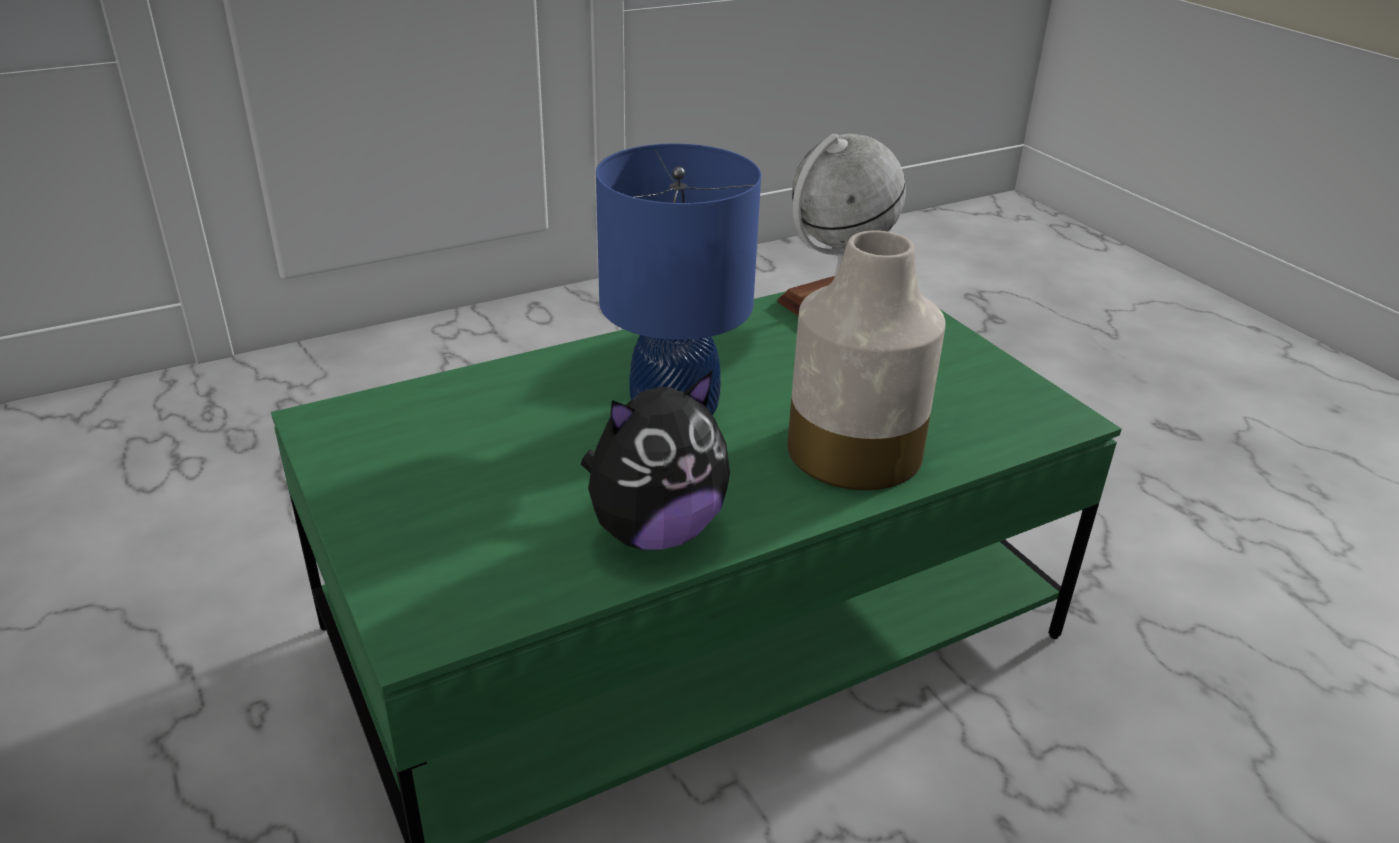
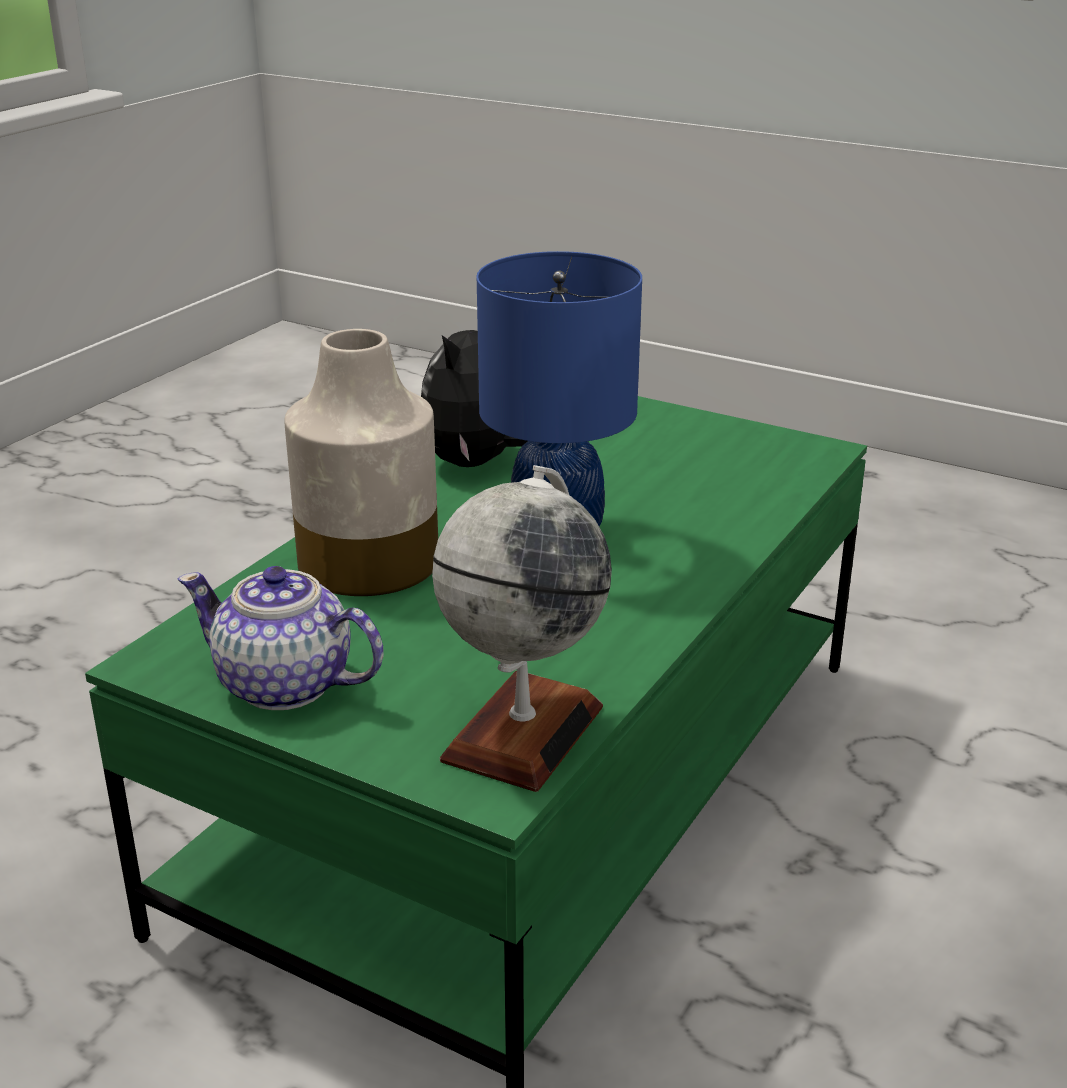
camera: 150 degrees right, 5 degrees down
(970, 371) = (285, 685): none -> teapot

